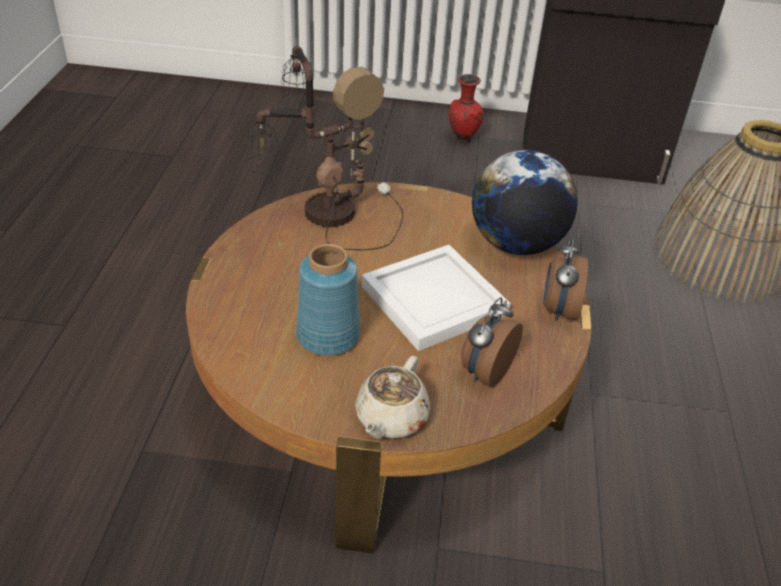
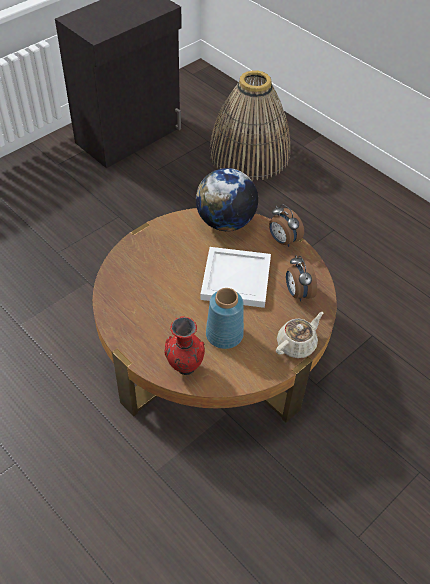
camera: 50 degrees left, 10 degrees up
(326, 212) = (126, 277): table lamp -> none
(390, 418) = (297, 344): beige teapot -> beige teapot turned 105 degrees counterclockwise
(462, 139) = (51, 172): red vase -> red vase (184, 369)

